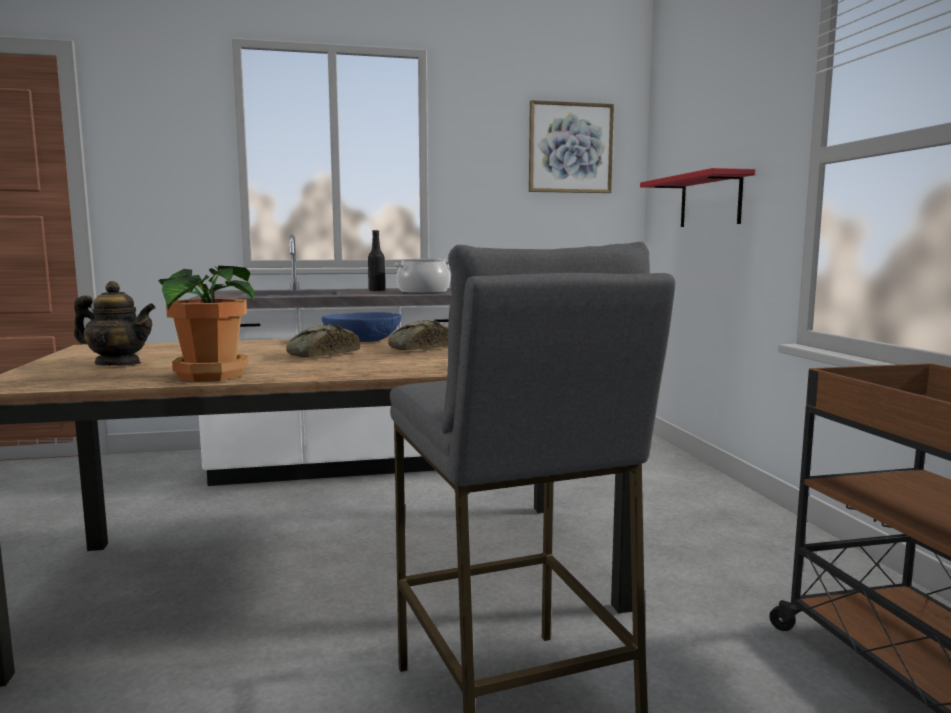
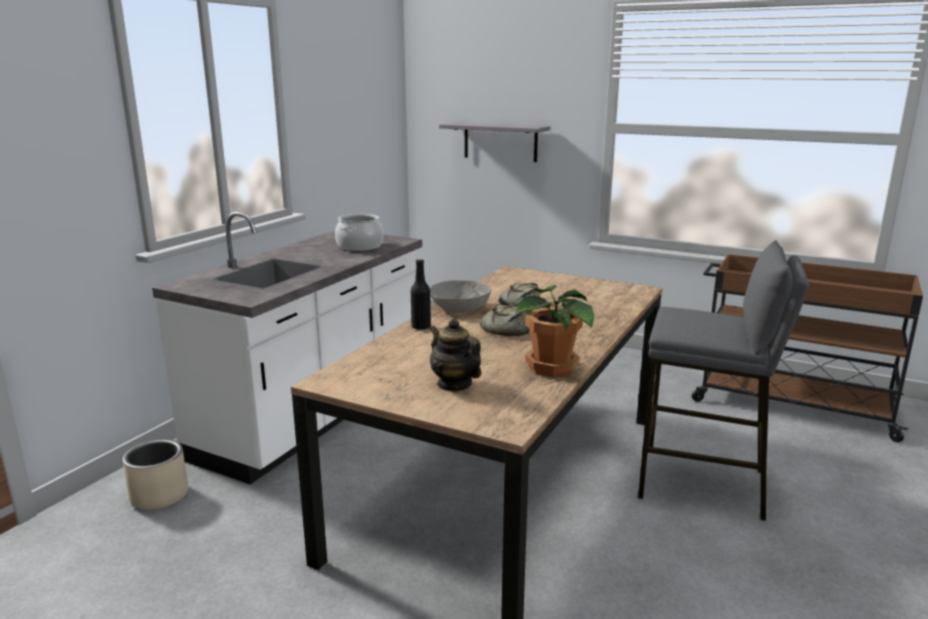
camera: 50 degrees left, 10 degrees up
(118, 364) = (454, 384): teapot -> teapot turned 90 degrees counterclockwise
(162, 470) = (160, 495): none -> beige planter
(363, 340) = (459, 308): blue bowl -> grey bowl
(377, 290) = (314, 252): black bottle -> black bottle (421, 327)
(570, 148) = (368, 90): picture -> none
(710, 201) = (500, 142): red shelf -> grey shelf

